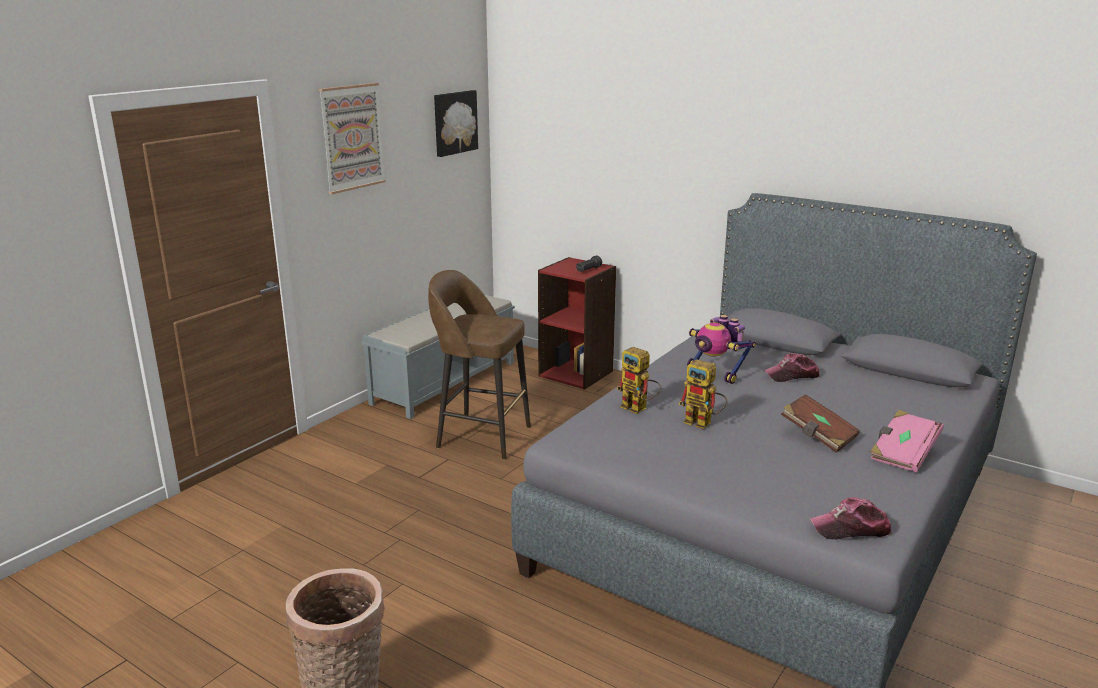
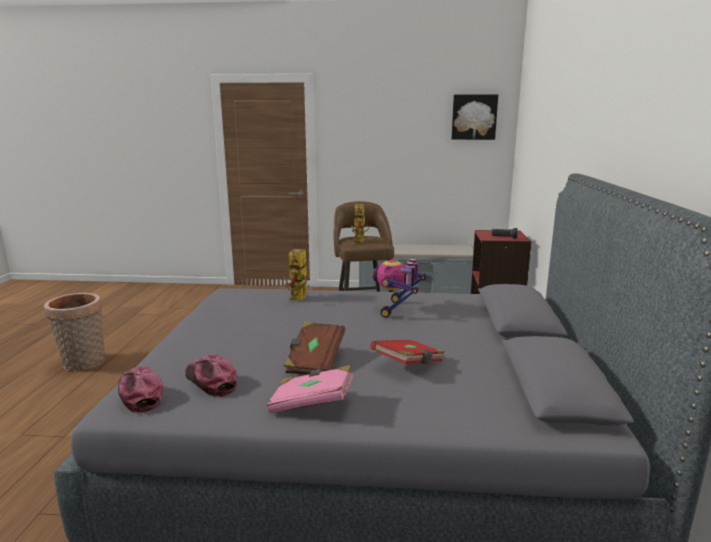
camera: 60 degrees right, 5 degrees down
(352, 137) = (373, 115): picture -> none
(703, 423) = (290, 318): toy robot -> toy robot (360, 242)
(792, 375) = (438, 335): cap -> cap (211, 381)
(845, 402) = (409, 364): none -> red book

